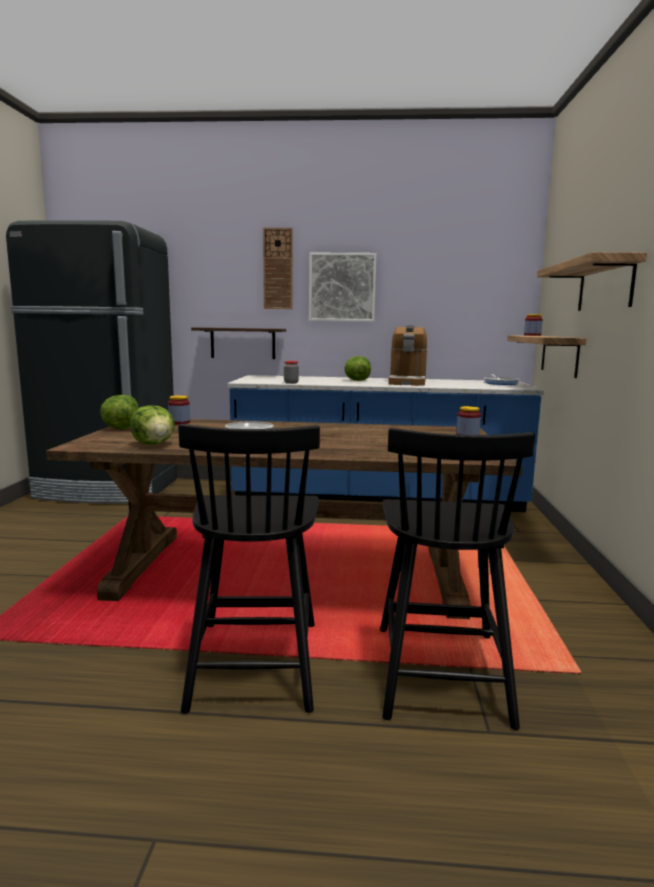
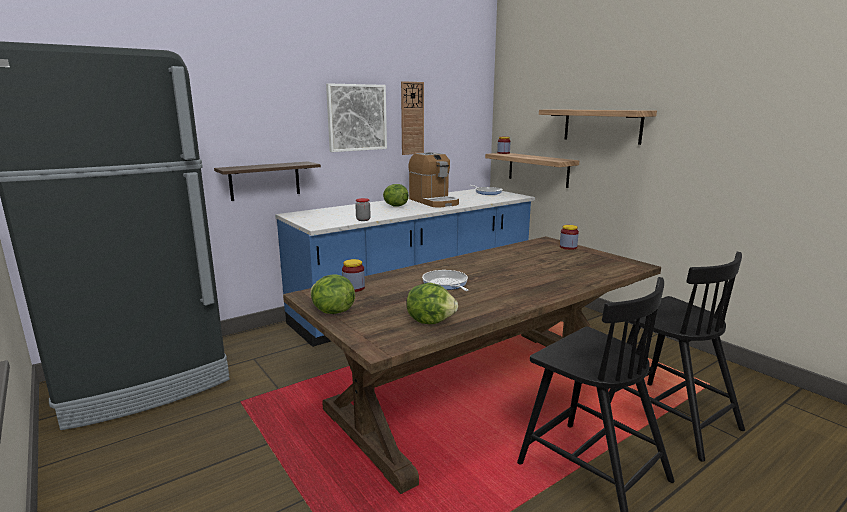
camera: 40 degrees left, 5 degrees up
(278, 269) = (296, 100): wall clock -> wall clock (412, 118)

